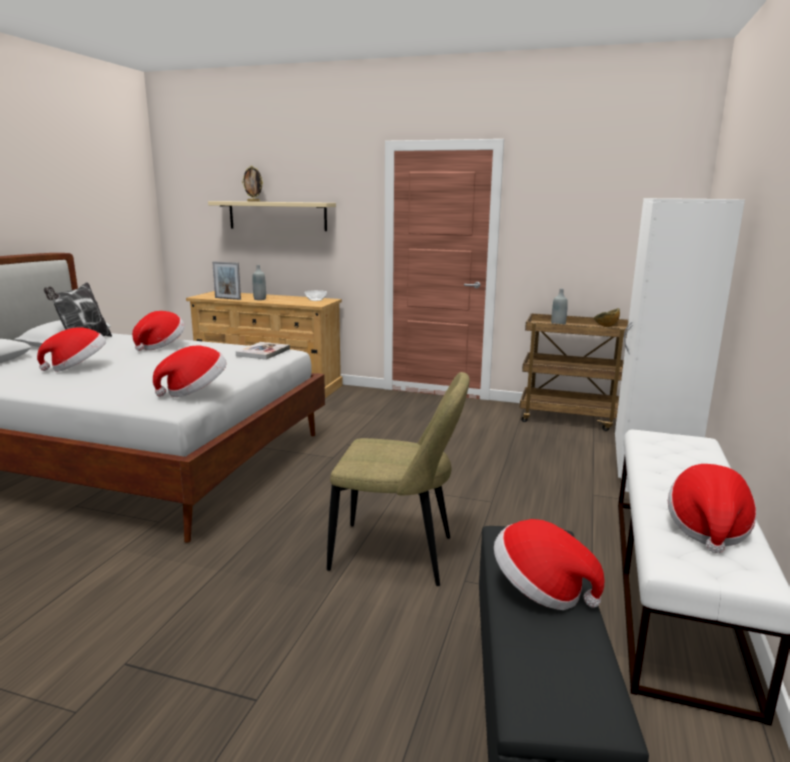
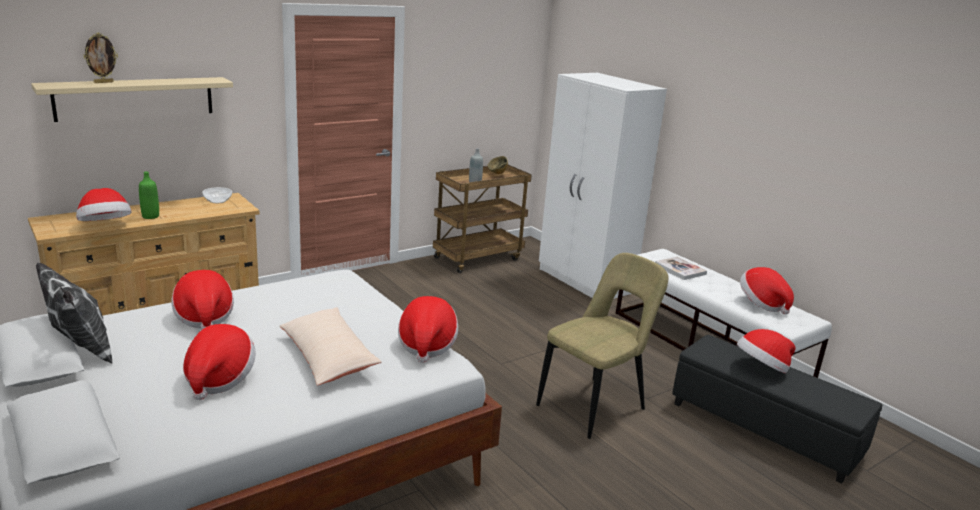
camera: 55 degrees left, 5 degrees up
(140, 377) = (328, 356): none -> beige pillow
(228, 298) = (105, 226): picture frame -> hat
(260, 299) = (150, 216): grey bottle -> green bottle
(263, 352) = (331, 284): book -> book (680, 269)

